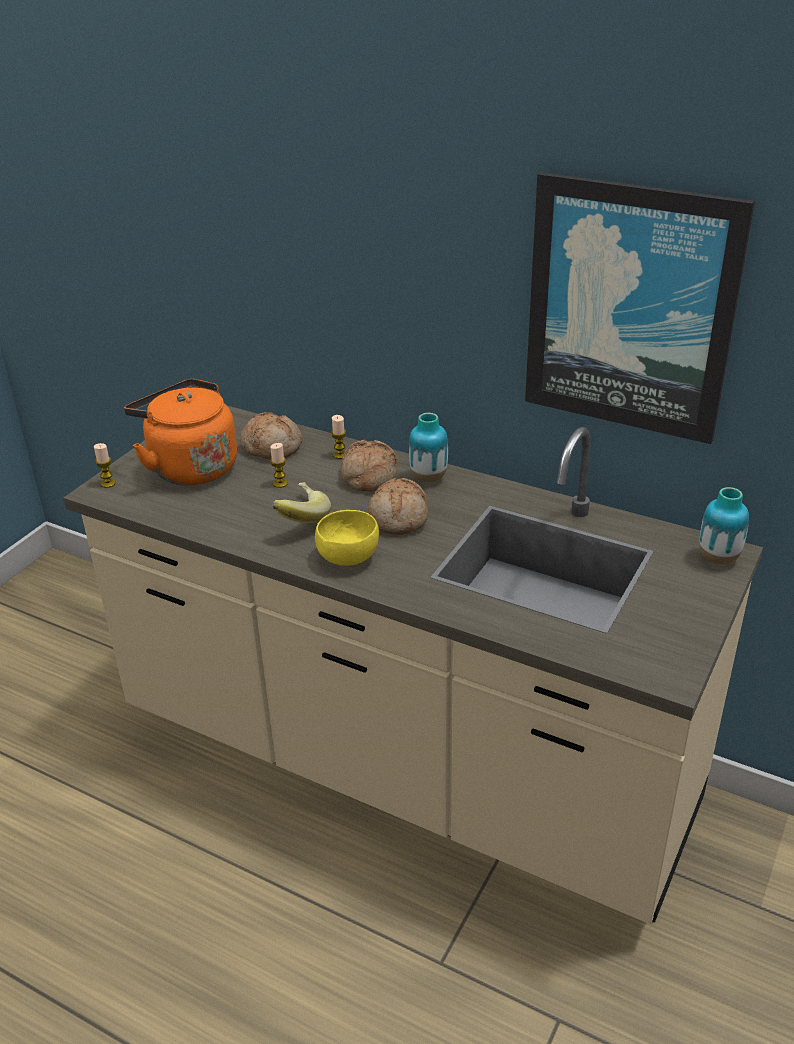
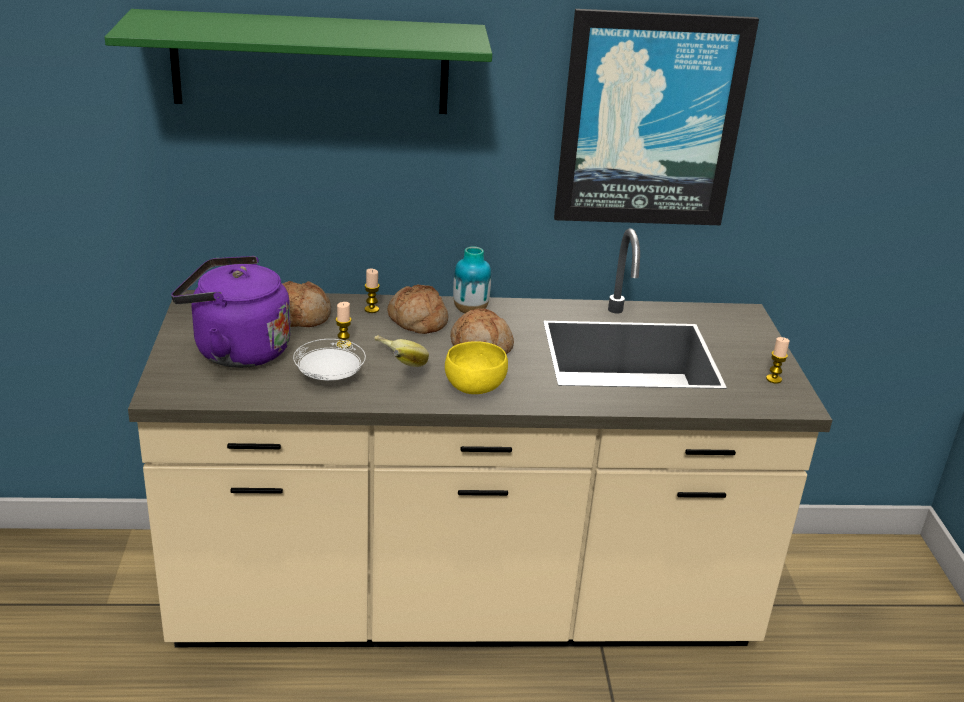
camera: 35 degrees left, 5 degrees down
(108, 483) = (164, 384): candle -> candle (773, 379)
(190, 467) = (236, 350): orange kettle -> purple kettle
(237, 511) = (329, 376): none -> white plate
(298, 204) = (311, 63): none -> green shelf
(718, 558) = (742, 318): vase -> none

